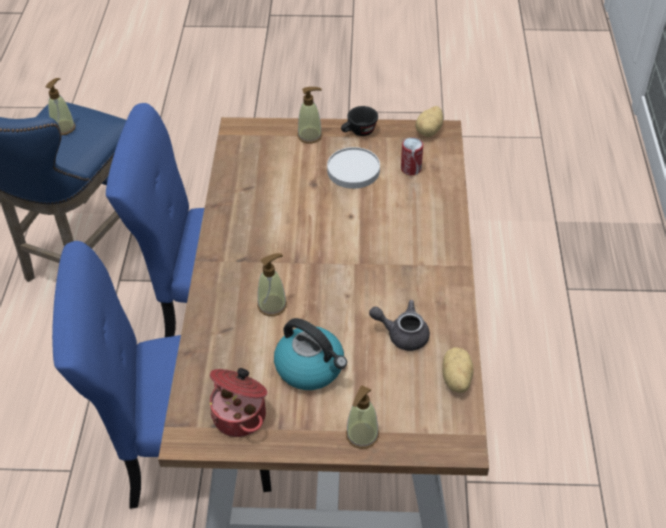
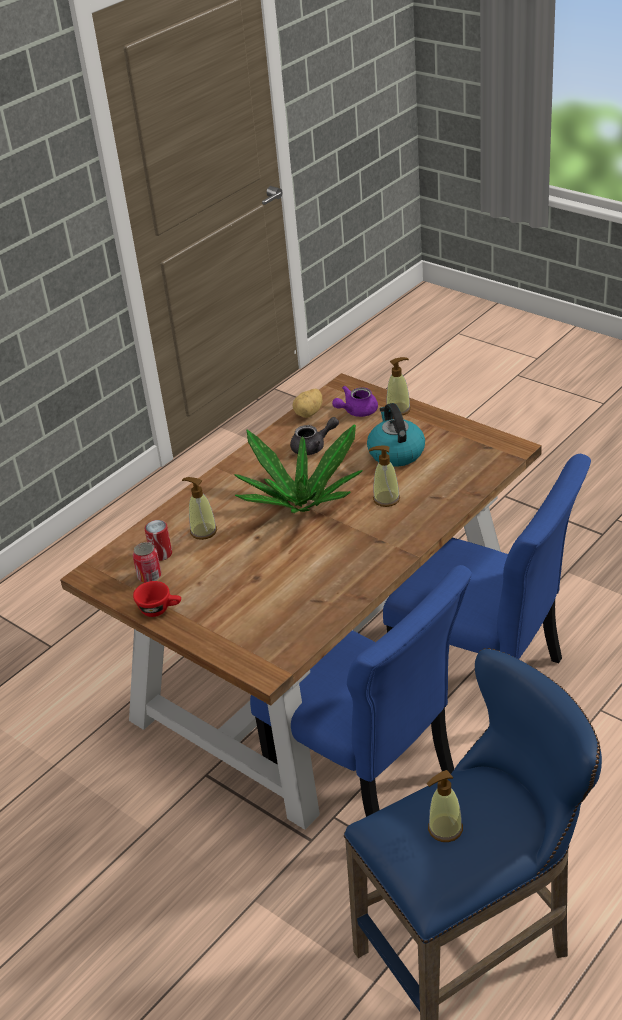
camera: 140 degrees left, 10 degrees down
(241, 415) = (467, 445): cooking pot -> none
(310, 136) = (207, 627): soap dispenser -> soap dispenser (203, 531)
(345, 264) = (302, 504): none -> potted plant
(354, 170) = (208, 574): white plate -> none
(358, 132) = (160, 609): black cup -> red cup
(397, 149) = (149, 576): none -> can
(402, 334) = (313, 447): grey teapot -> grey teapot turned 75 degrees counterclockwise
(406, 407) = (356, 411): none -> purple teapot
(430, 131) = (99, 580): potato -> none

